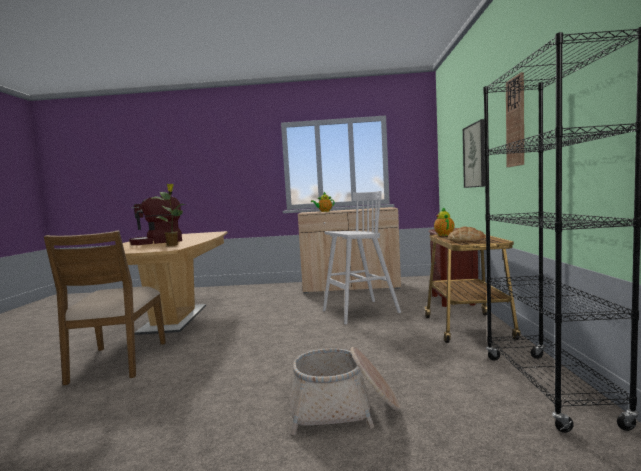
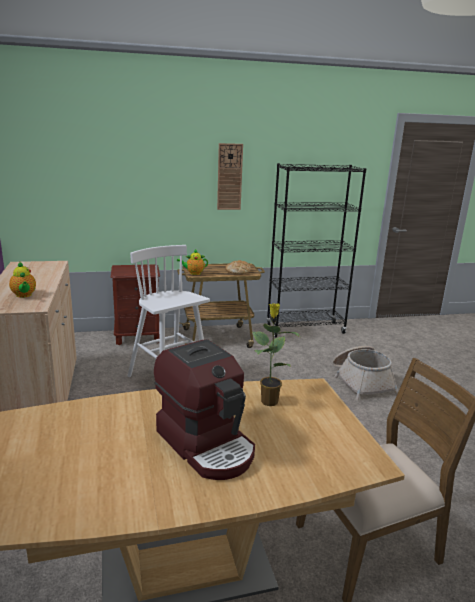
camera: 105 degrees left, 15 degrees up
(475, 155) = (147, 192): picture -> none

